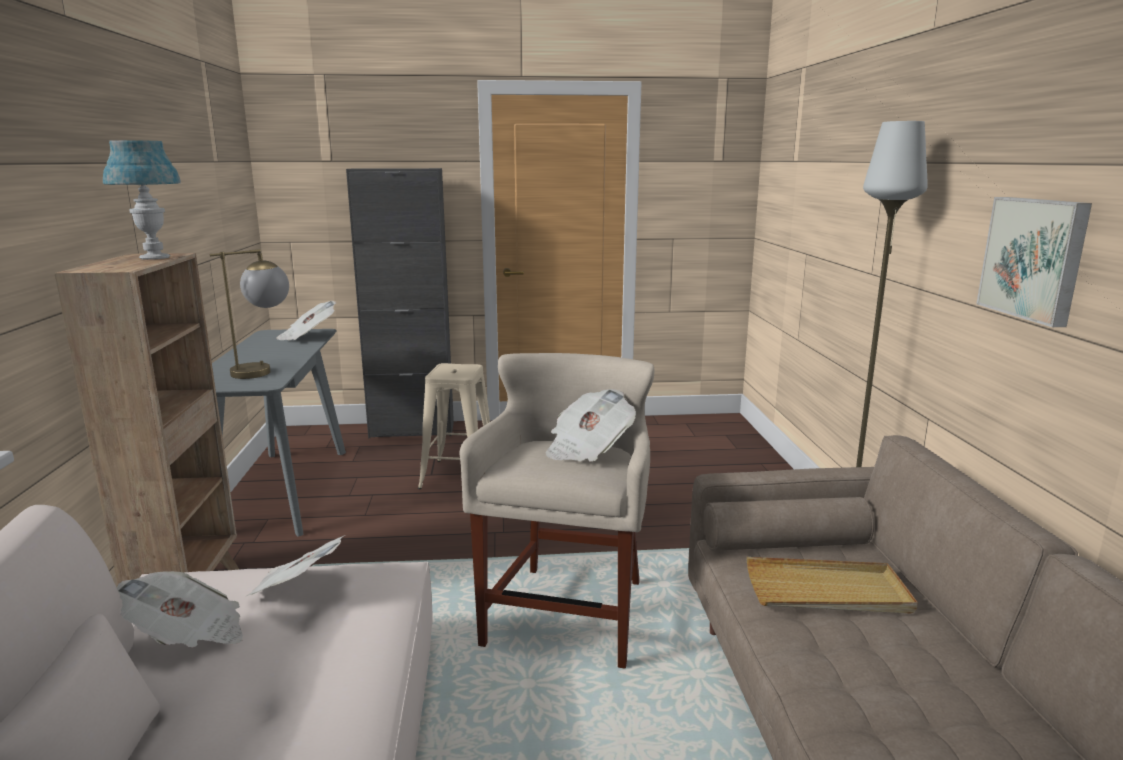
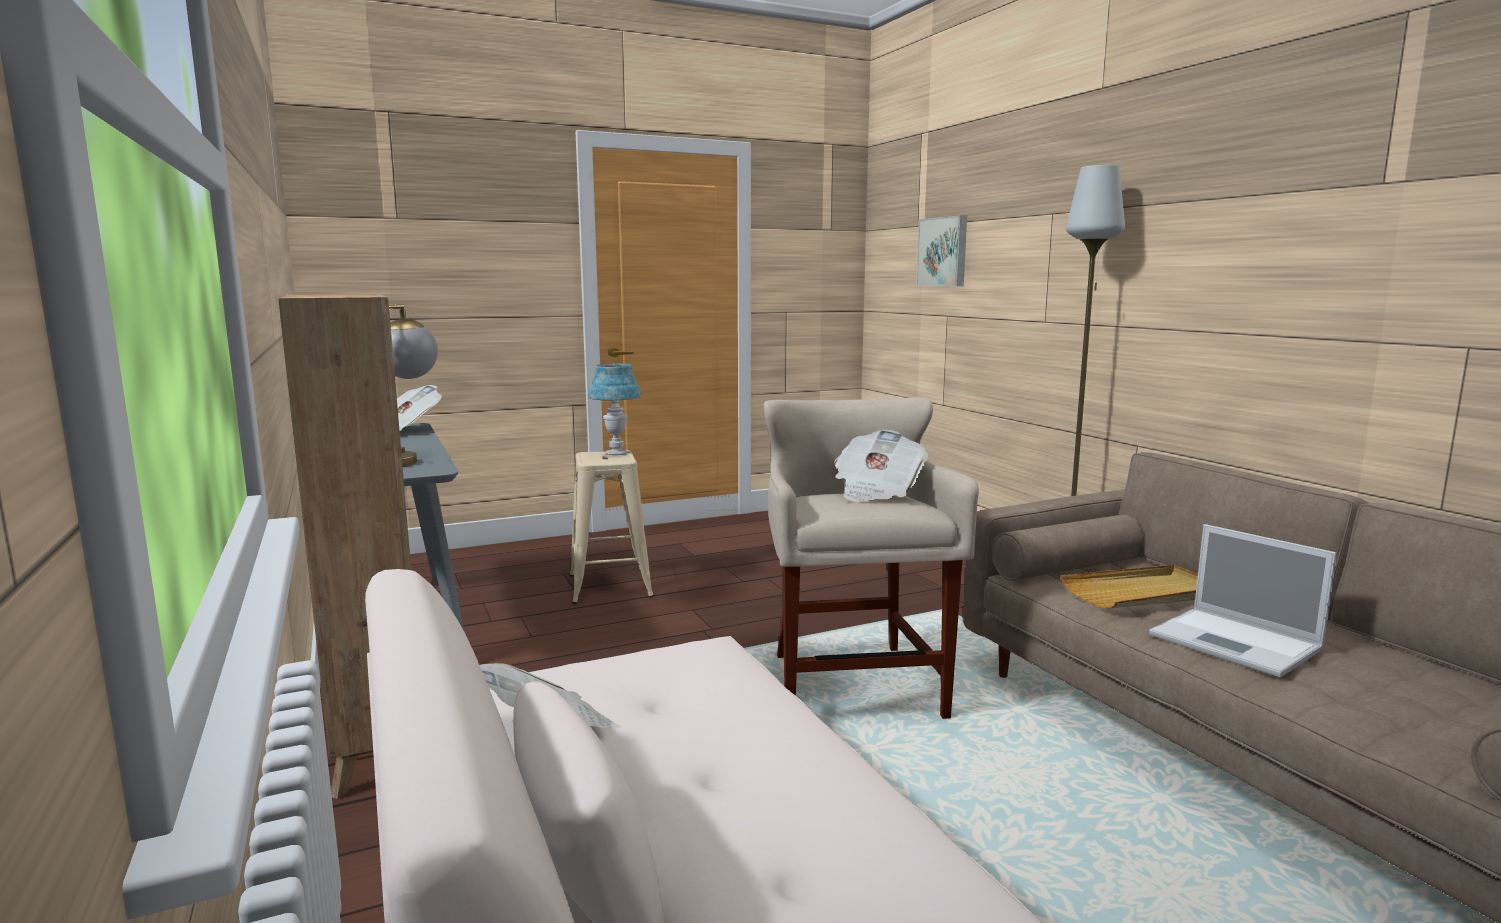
camera: 20 degrees left, 5 degrees down
(155, 258) = (351, 294): blue table lamp -> blue table lamp (616, 453)
(298, 588) = (625, 673): newspaper -> none
(412, 430) = (507, 551): black cabinet -> none
(861, 678) = (1237, 643): none -> laptop
(1035, 258) = (1253, 276): picture -> picture (944, 252)

